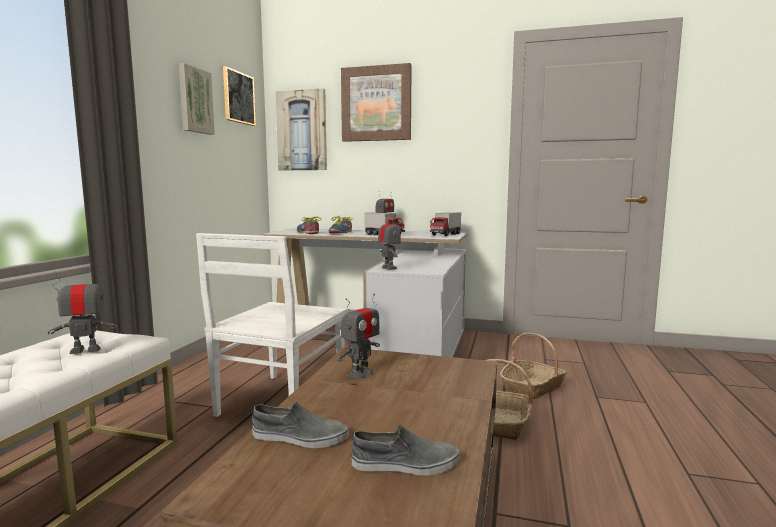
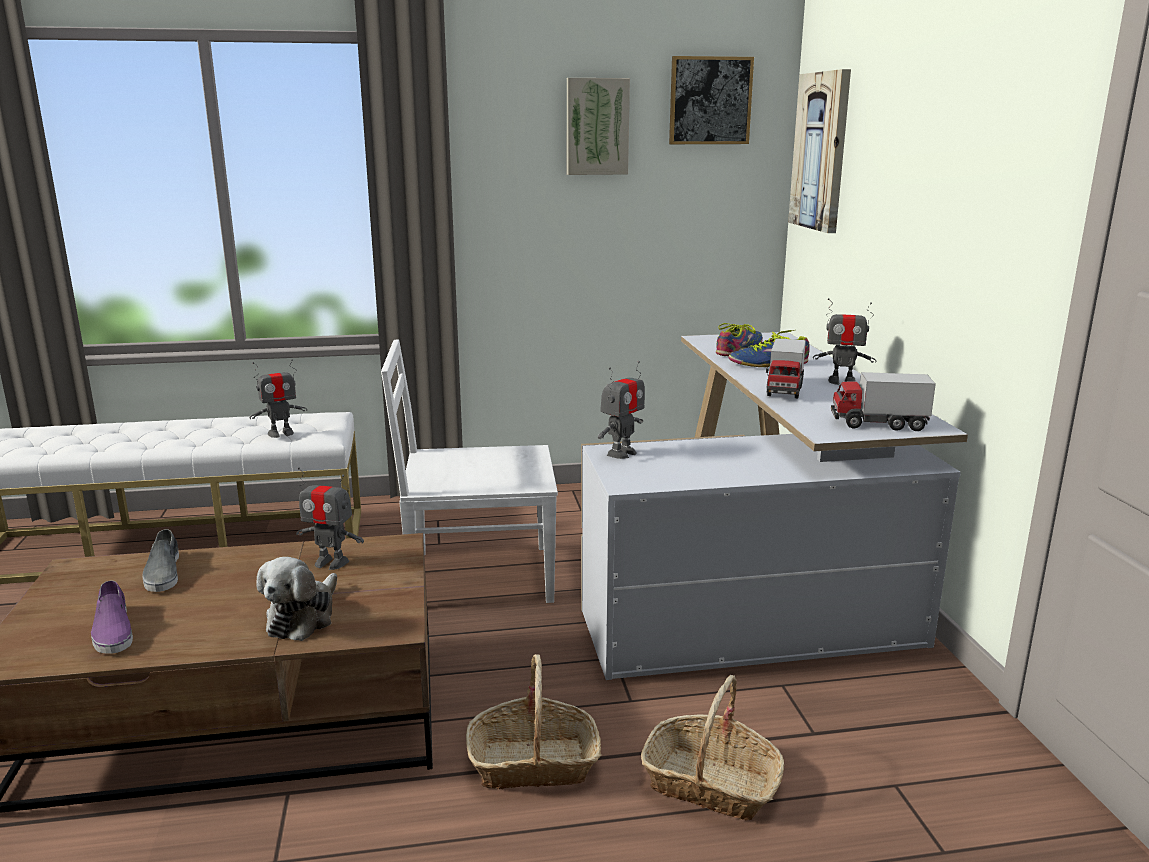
camera: 65 degrees right, 10 degrees up
(85, 350) = (281, 433): toy robot -> toy robot turned 105 degrees clockwise
(376, 104) = (902, 103): picture -> none
(405, 464) = (113, 630): grey shoe -> purple shoe
(442, 388) = (303, 617): none -> plush toy

